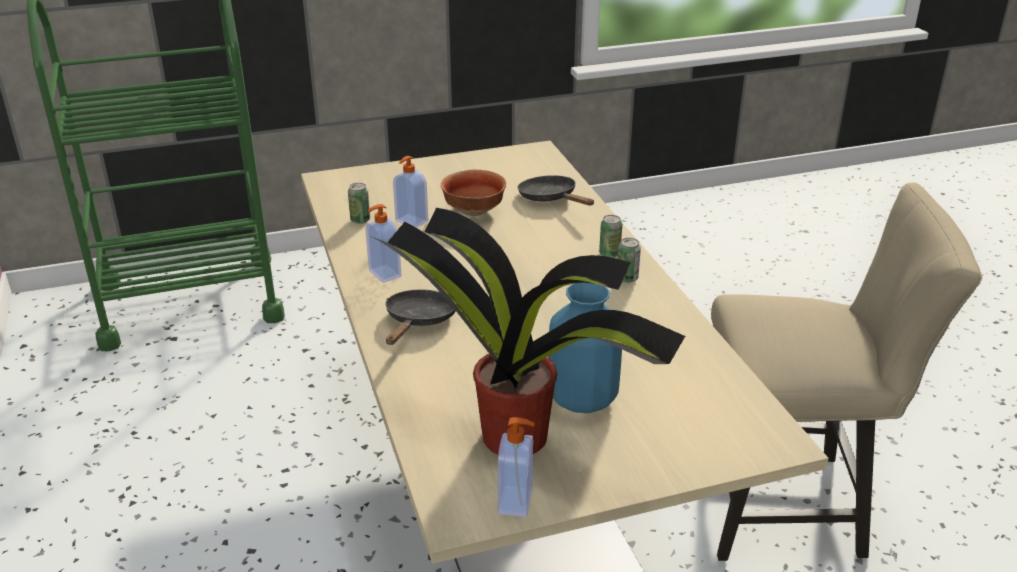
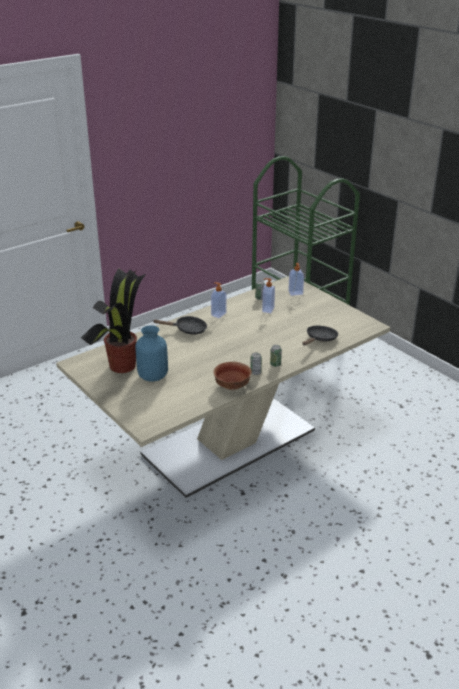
camera: 70 degrees right, 0 degrees up
(472, 211) = (289, 322): bowl -> bowl (232, 386)
(517, 502) = (85, 373): soap dispenser -> soap dispenser (295, 293)
(793, 503) = (270, 544): beige chair -> none

